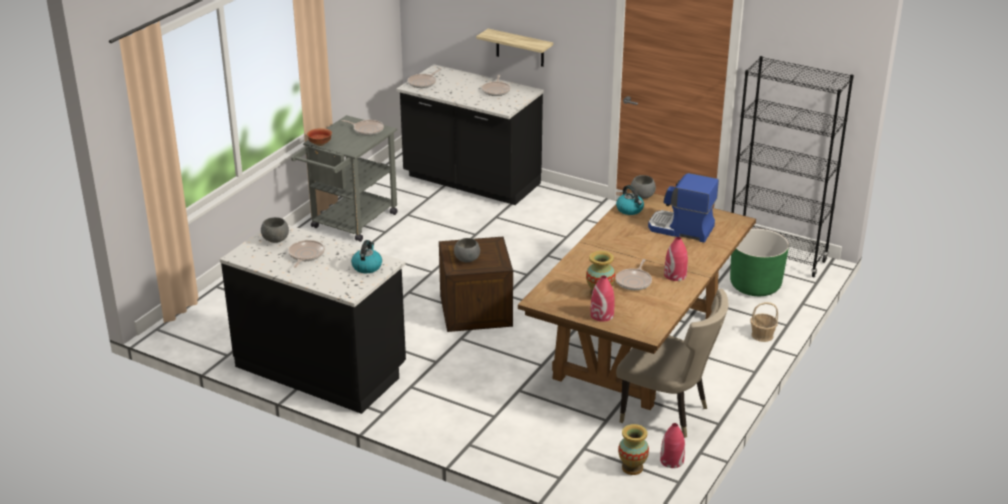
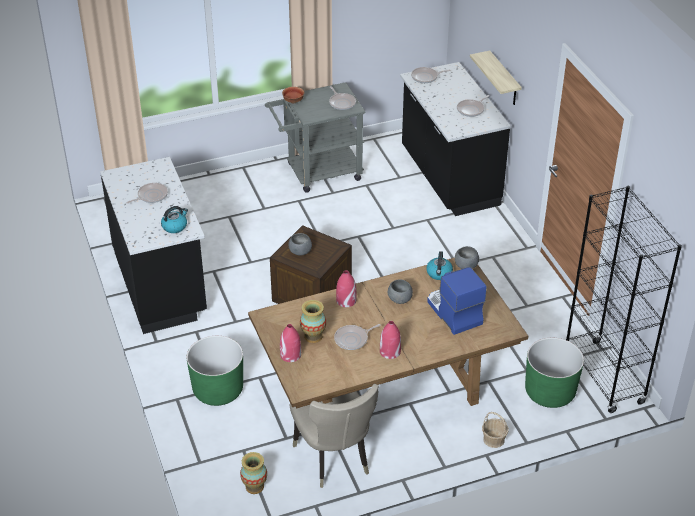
camera: 40 degrees right, 10 degrees up
(275, 240) = (149, 173): grey bowl -> grey bowl (399, 300)
(496, 418) = (218, 390): none -> green planter
(671, 461) = (287, 499): red vase -> red vase (346, 300)

